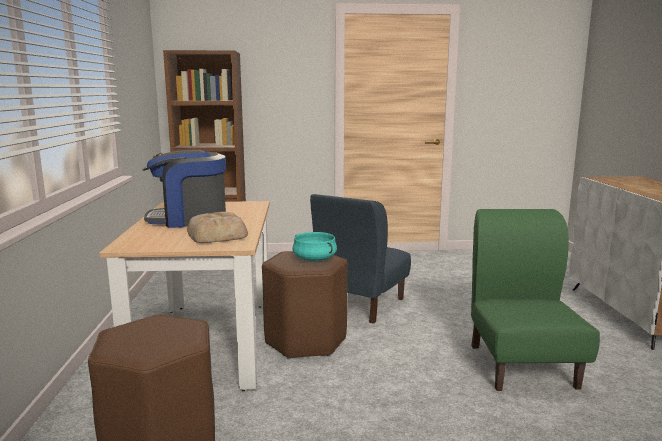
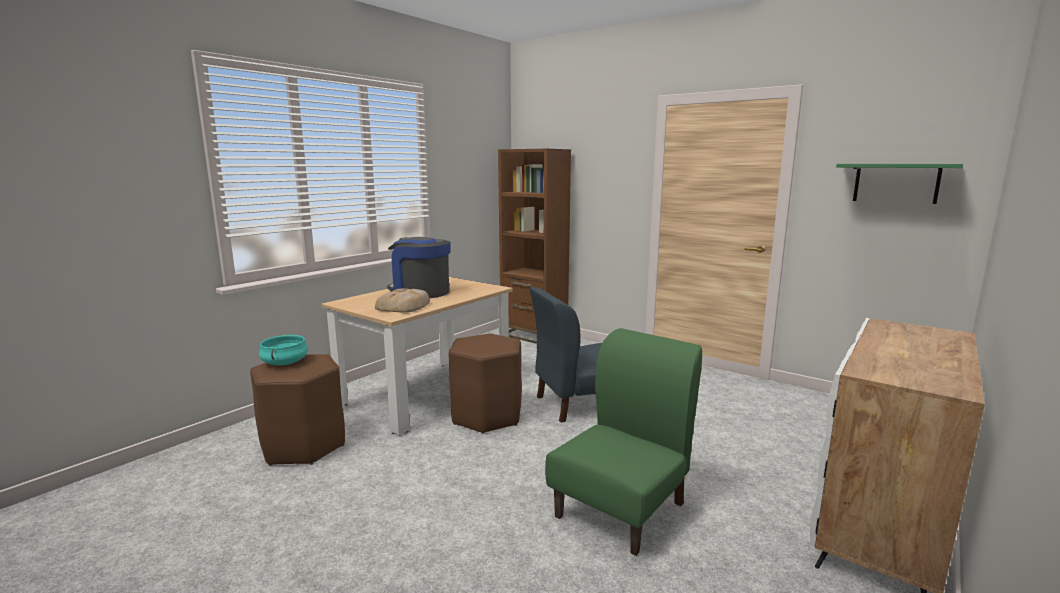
camera: 40 degrees right, 0 degrees up
(314, 259) = (492, 344): turquoise cooking pot -> turquoise cooking pot (284, 362)
(526, 83) = (896, 183): none -> green shelf

